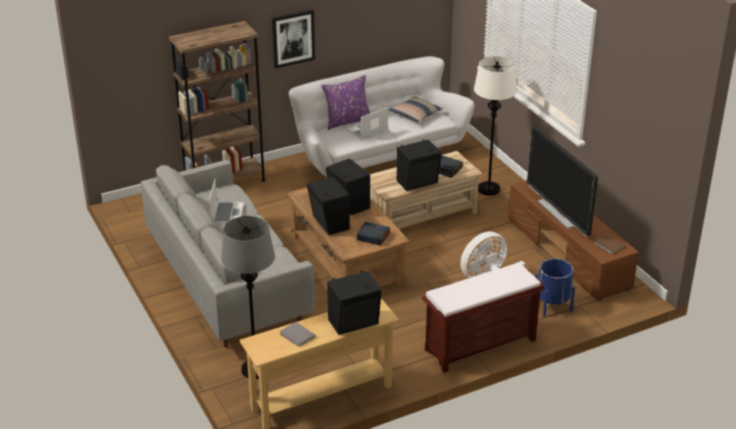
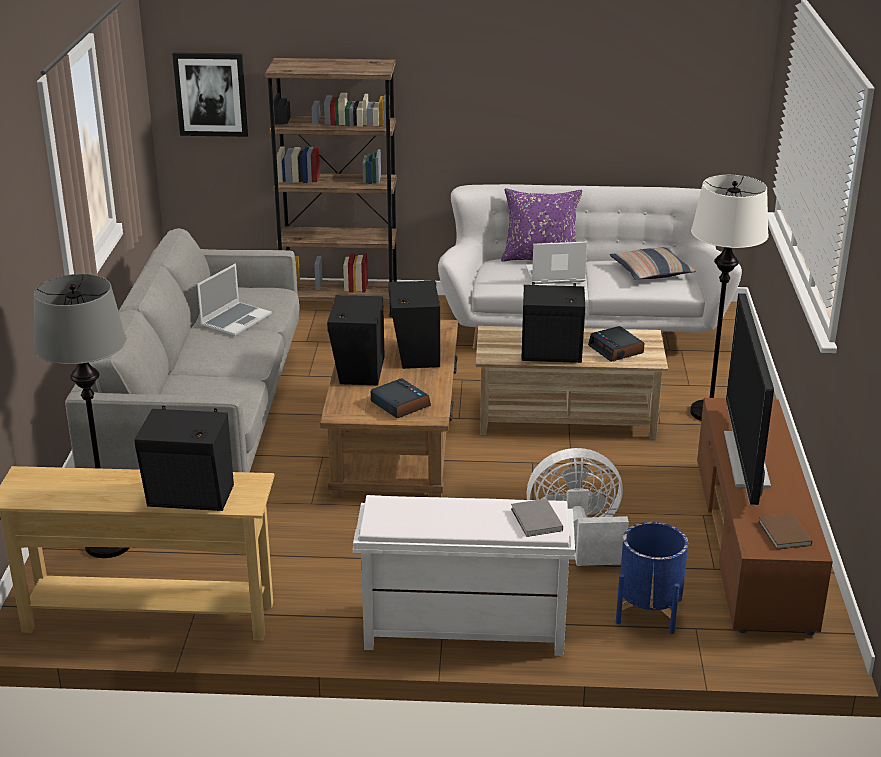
camera: 30 degrees right, 5 degrees down
(293, 38) = (475, 107): picture -> picture (211, 94)
(297, 336) = (91, 488): grey book -> grey book (536, 521)
(479, 346) = (462, 630): brown bench -> white bench

